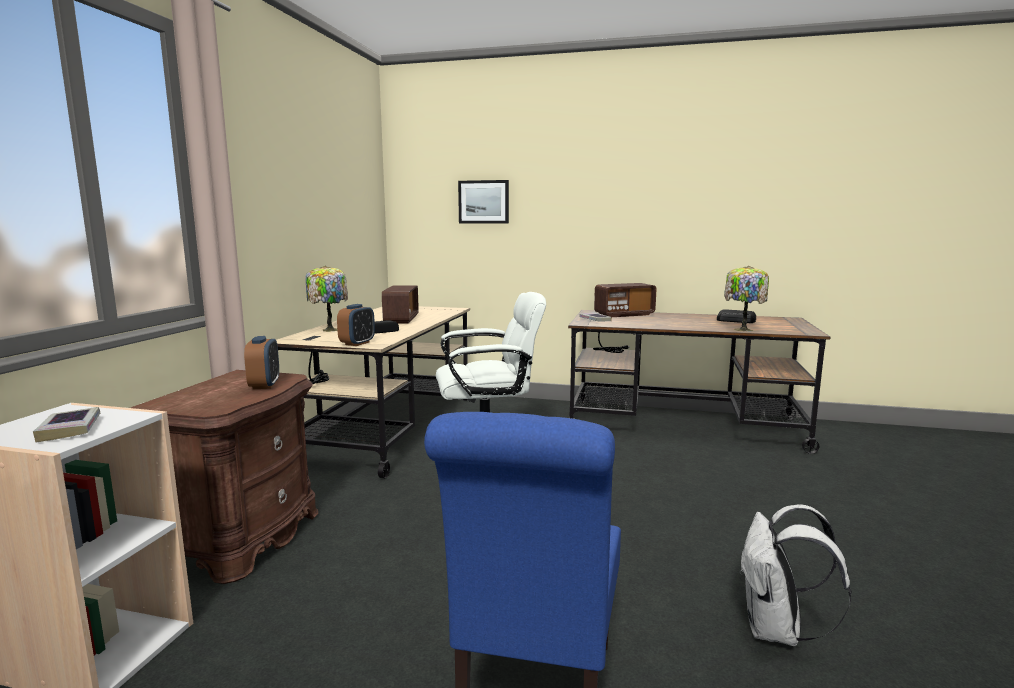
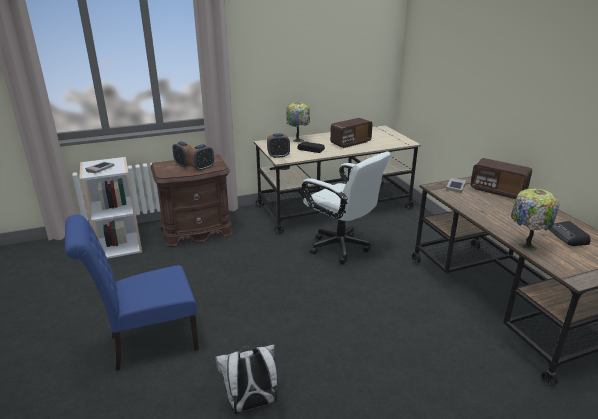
camera: 55 degrees right, 15 degrees up
(213, 392) = (184, 165): none -> alarm clock
(483, 202) = (449, 62): picture -> none

